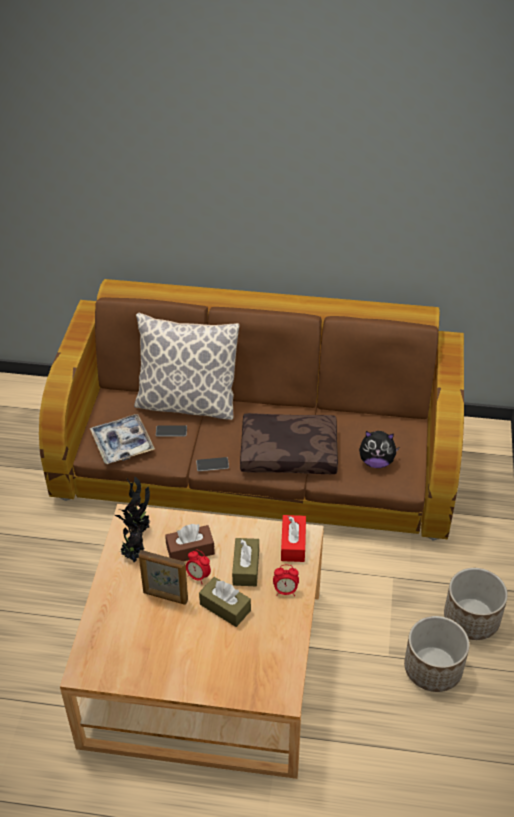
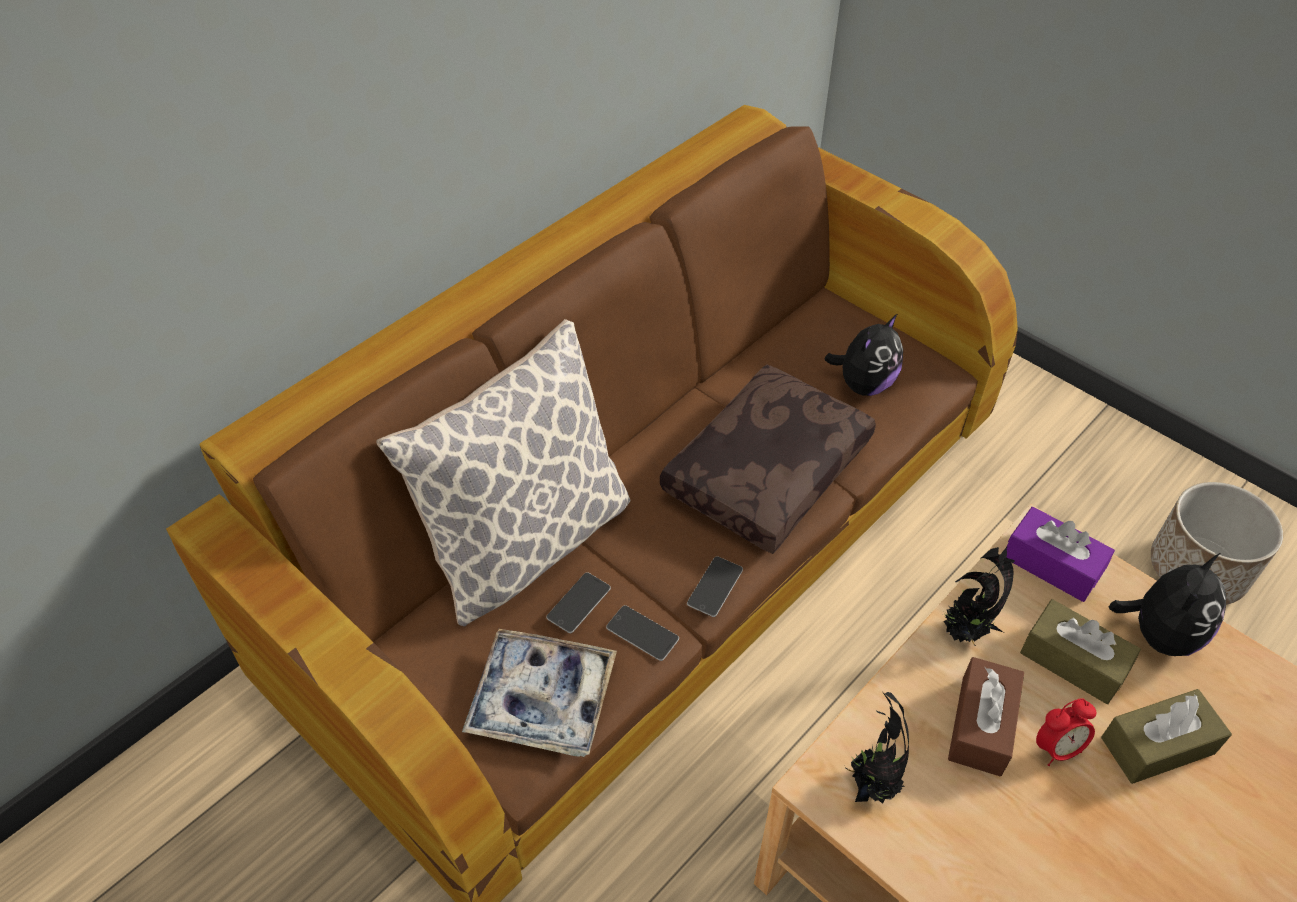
camera: 55 degrees left, 5 degrees up
(132, 555) = (939, 836): potted plant -> potted plant (964, 632)
(165, 597) = (1083, 833): picture frame -> none
(173, 455) = (642, 633): none -> phone
(285, 591) = (1158, 633): alarm clock -> plush toy
(293, 544) = (1052, 564): red tissue box -> purple tissue box
(471, 619) = (1129, 478): planter -> none

